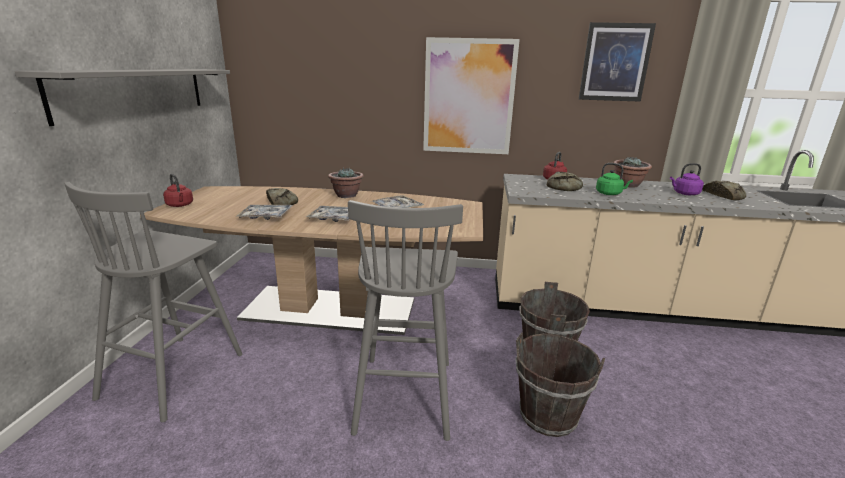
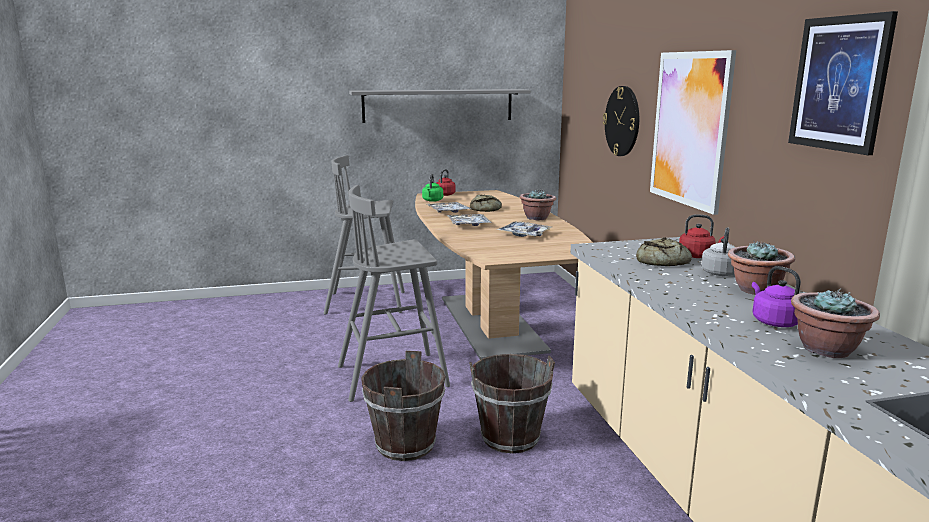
camera: 70 degrees right, 5 degrees down
(364, 96) = (622, 121): none -> wall clock
(592, 183) = (720, 272): none -> grey kettle
(610, 194) = (670, 280): green kettle -> green kettle (432, 200)
(724, 195) = (826, 349): bread -> potted plant

